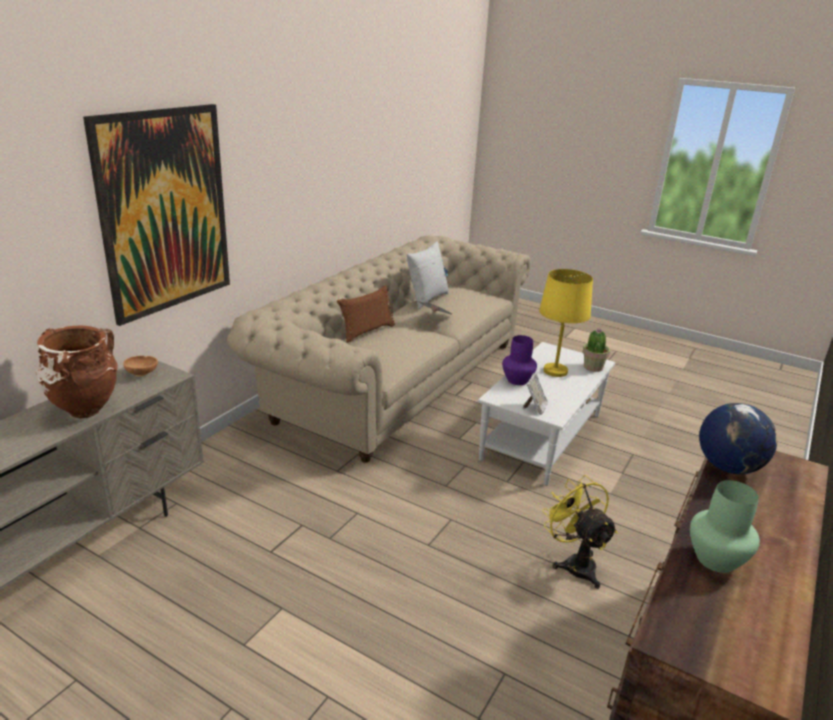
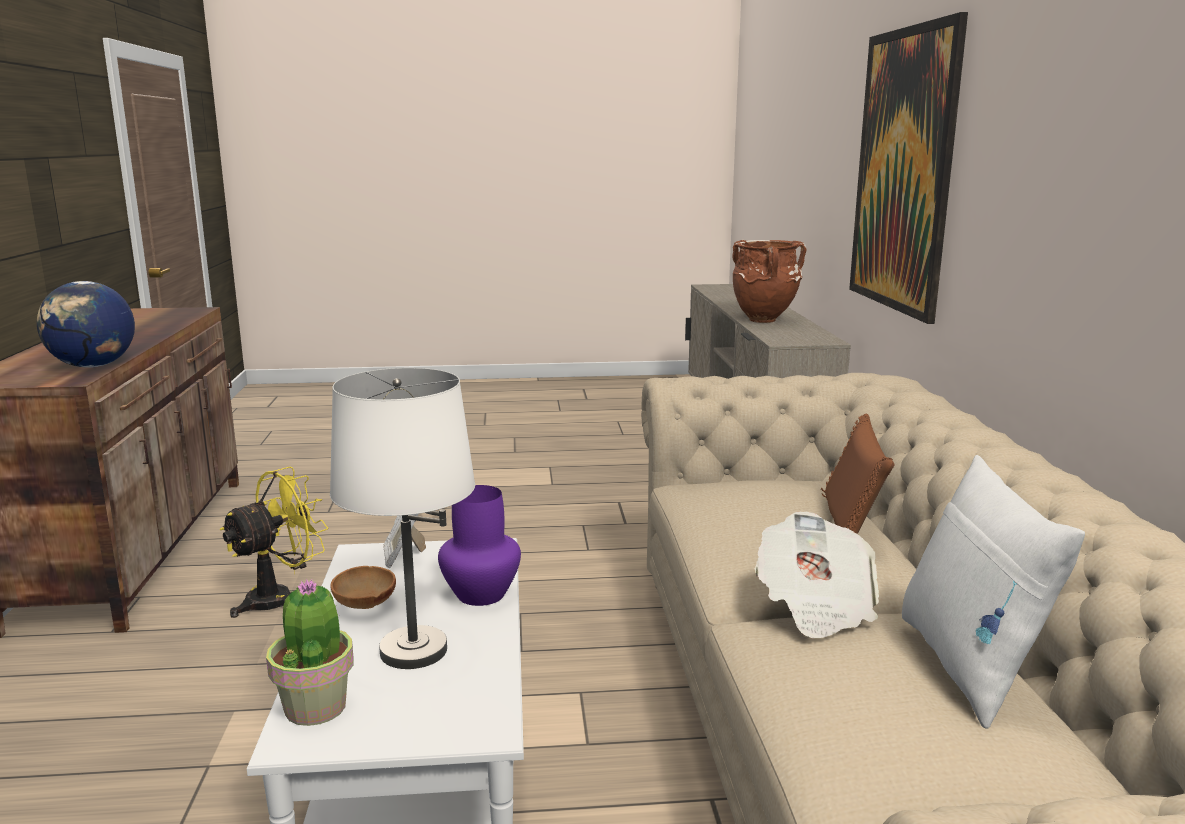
camera: 145 degrees right, 10 degrees down
(142, 373) = (807, 337): brown bowl -> brown bowl (364, 606)
(555, 371) = (413, 651): yellow table lamp -> white table lamp
(574, 563) = (280, 598): yellow fan -> yellow fan turned 75 degrees counterclockwise
(715, 560) = (144, 330): green vase -> none

